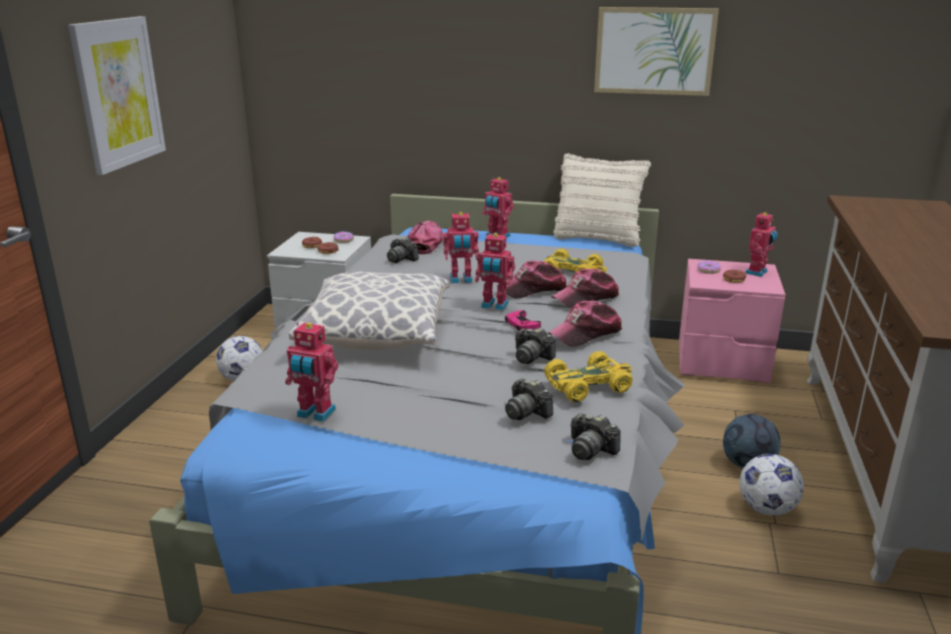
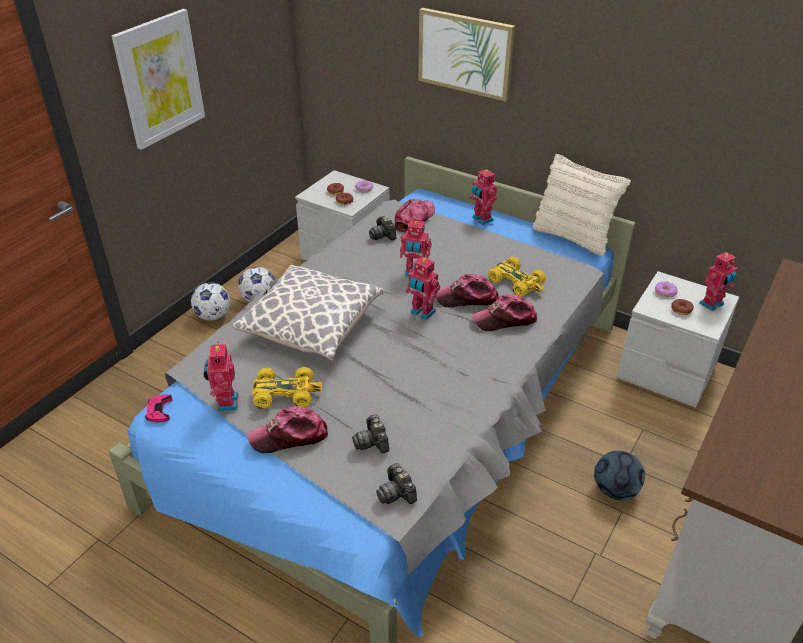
camera: 20 degrees right, 15 degrees up
(315, 414) = (225, 402): toy robot -> toy robot turned 45 degrees clockwise
(521, 324) = (429, 341): pink game controller -> pink game controller (159, 411)
(531, 357) = (413, 382): camera -> none
(586, 333) = (474, 365): cap -> cap (289, 436)
(588, 385) = (437, 426): yellow toy car -> yellow toy car (286, 393)
(654, 51) = (650, 75): picture -> picture (465, 53)
(721, 362) = (666, 371): pink nightstand -> white nightstand
(766, 509) = (602, 539): football -> football (213, 316)

